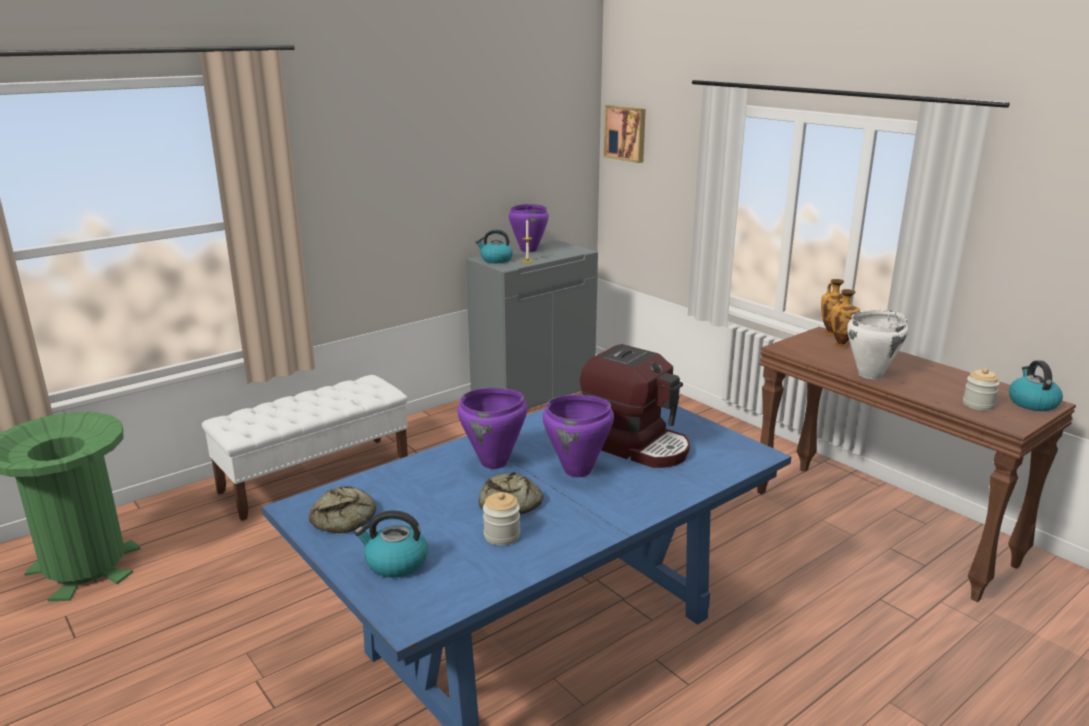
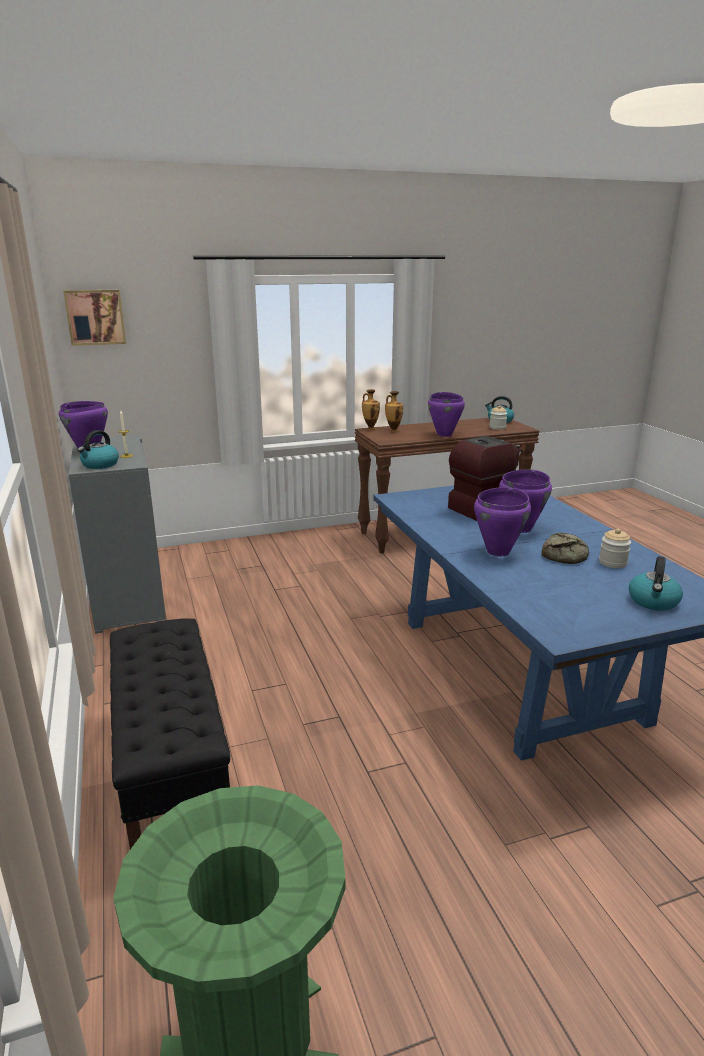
camera: 70 degrees left, 0 degrees up
(316, 476) = (171, 766): white bench -> black bench
(346, 517) = (581, 615): bread -> none
(870, 375) = (444, 434): white cooking pot -> purple cooking pot

